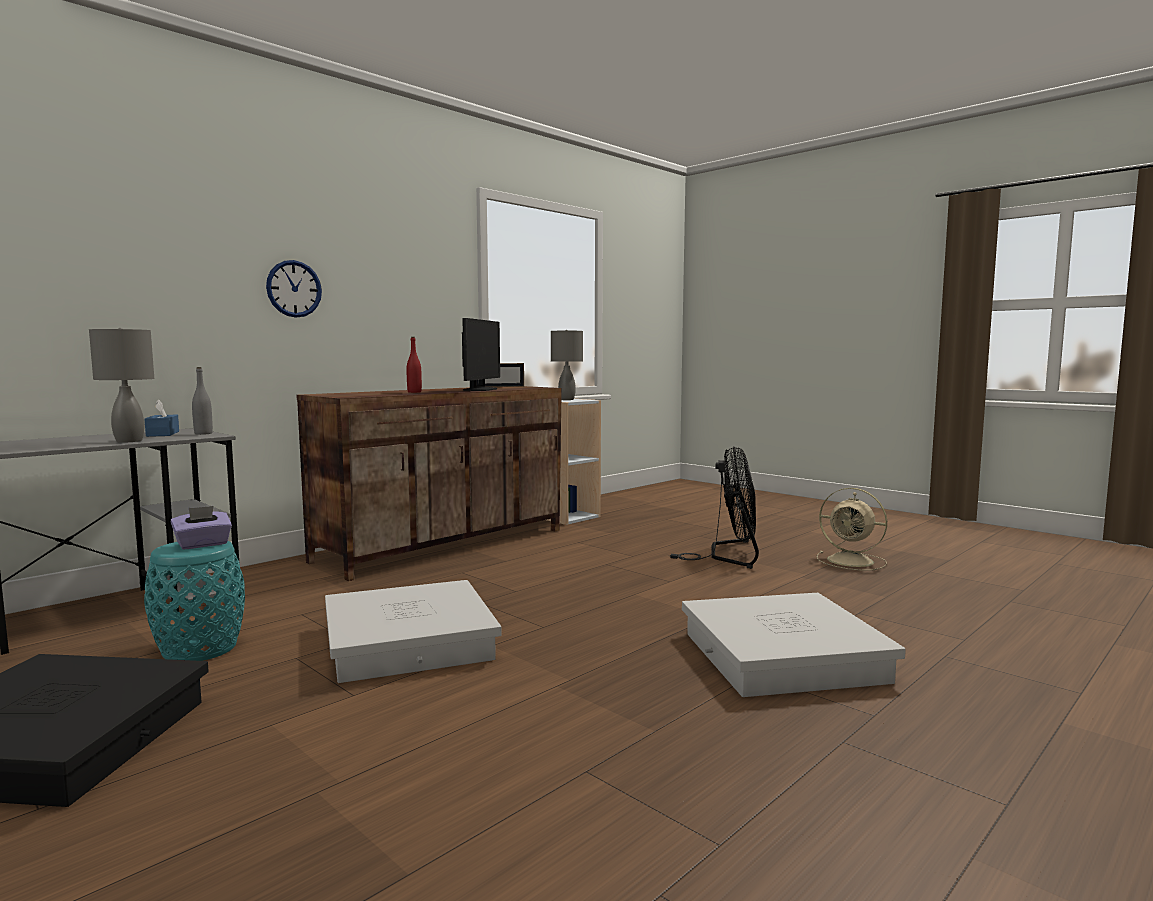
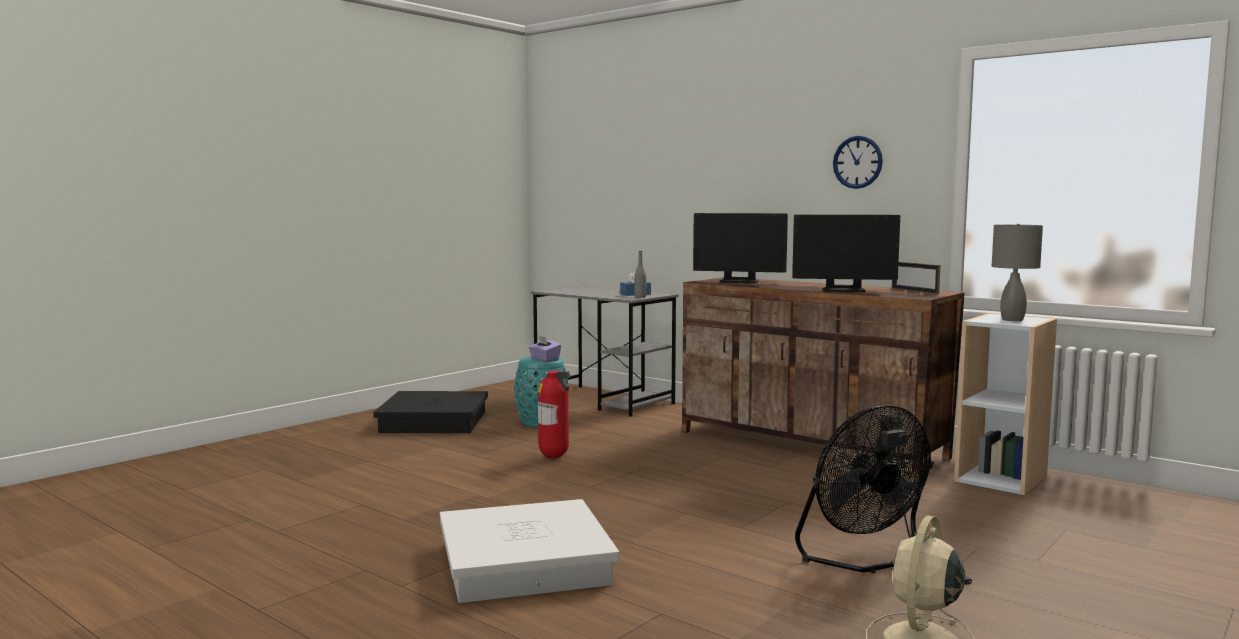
camera: 85 degrees right, 0 degrees up
(129, 441) = (595, 295): grey table lamp -> none
(294, 289) = (754, 187): wall clock -> wall clock (857, 162)
(365, 394) = (739, 281): none -> monitor
(410, 642) = (554, 457): white storage box -> fire extinguisher
(414, 392) = (780, 285): red bottle -> none
(727, 554) = (884, 559): black fan -> black fan turned 150 degrees clockwise

